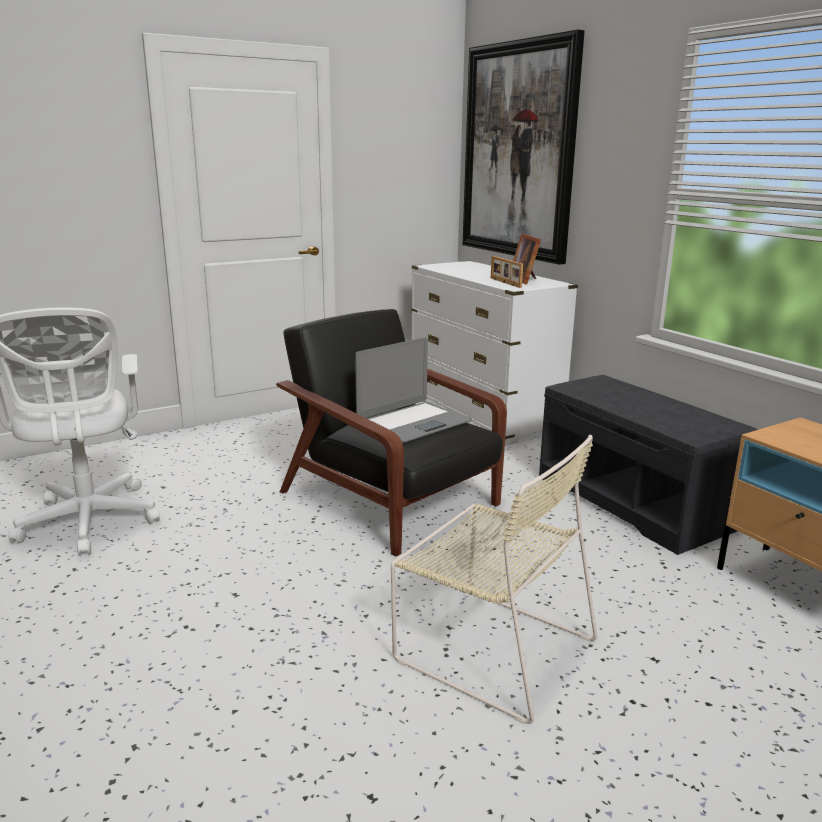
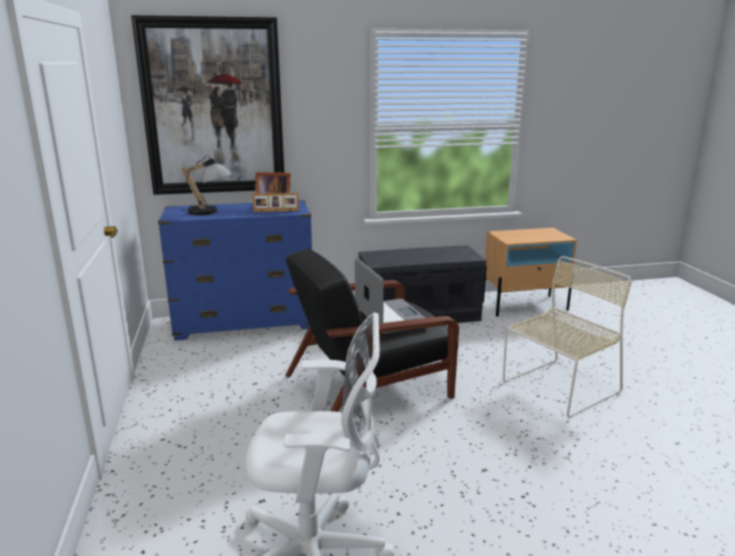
camera: 70 degrees left, 0 degrees up
(466, 270) = (210, 212): none -> table lamp
(483, 414) = (245, 323): white dresser -> blue dresser

